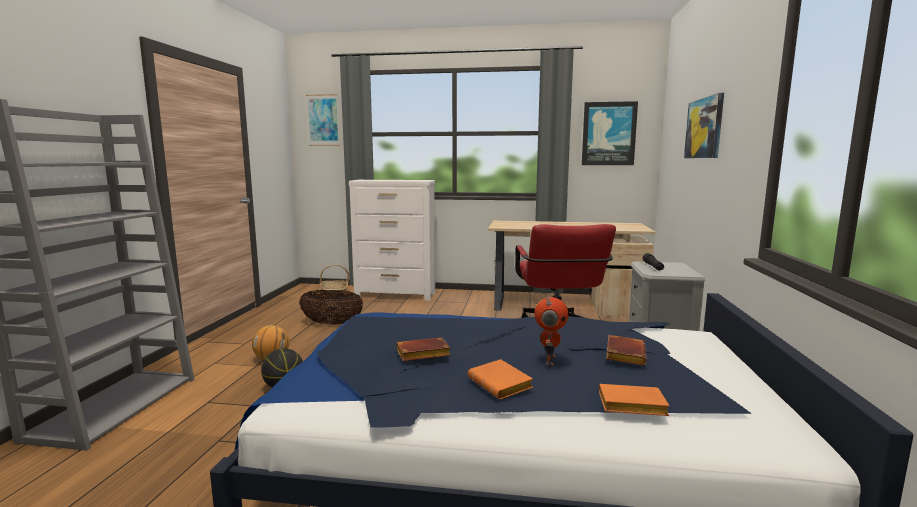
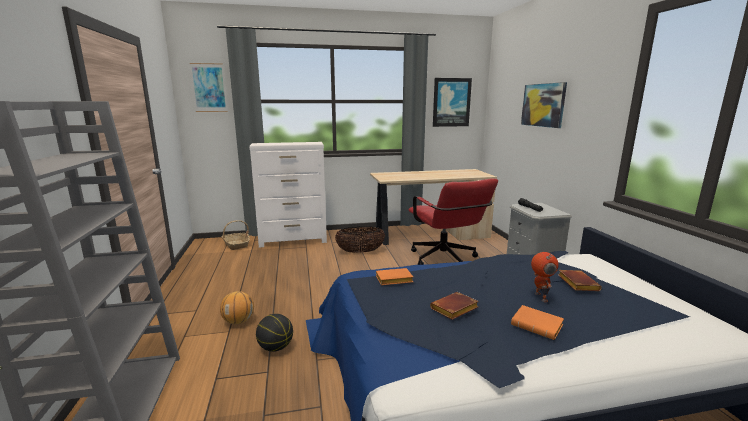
camera: 20 degrees left, 5 degrees up
(332, 324) = (262, 276): basket -> basket (360, 252)
(630, 406) = (628, 326): orange book -> orange book (393, 280)

